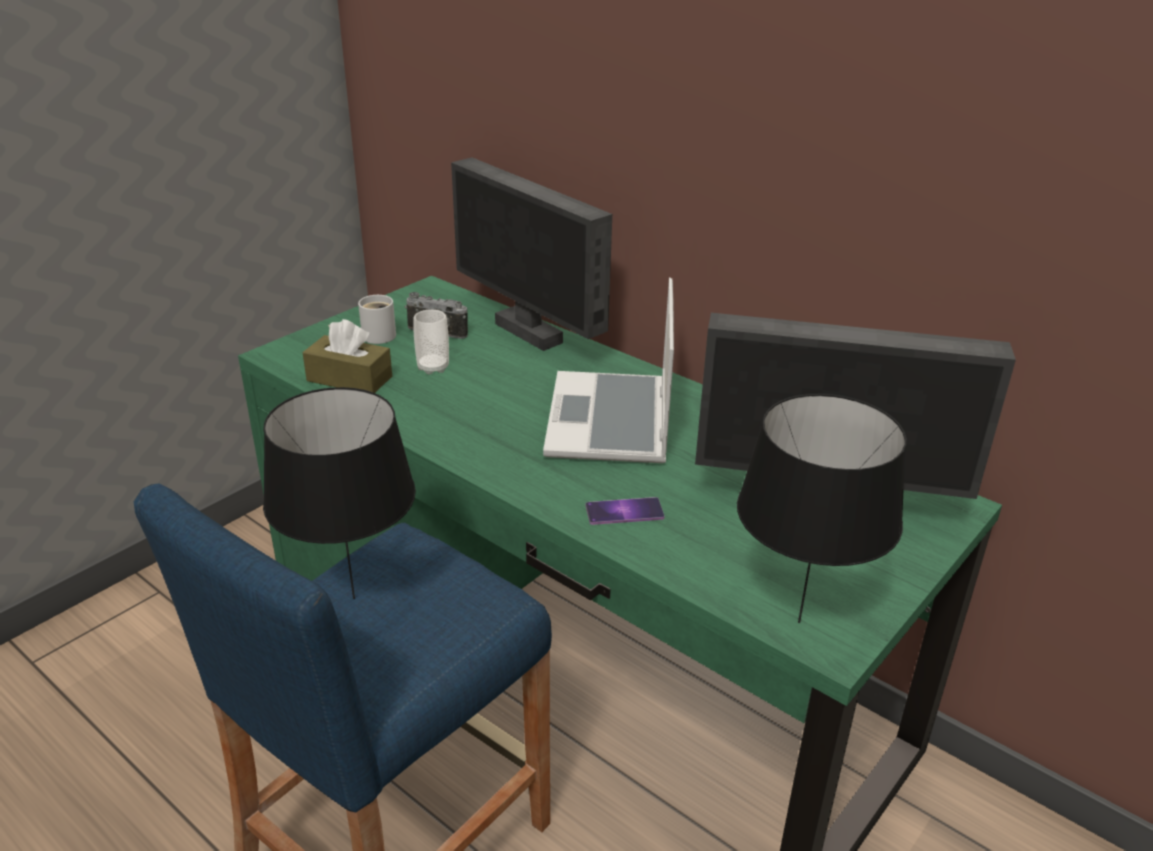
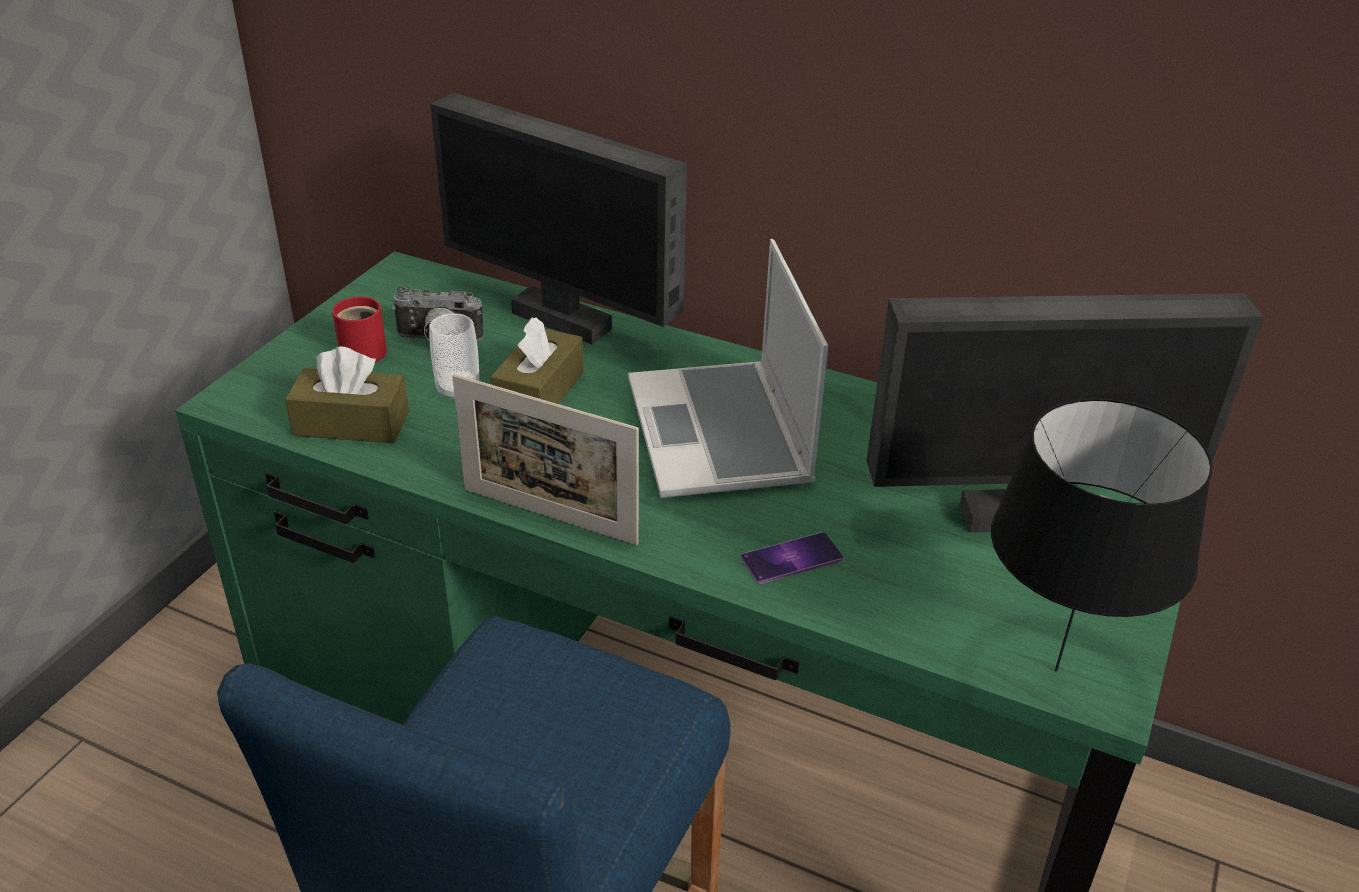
camera: 15 degrees left, 5 degrees up
(354, 597) = (480, 738): black table lamp -> none
(379, 334) = (362, 350): white mug -> red mug
(458, 456) = (549, 516): none -> picture frame
(490, 377) = (539, 392): none -> brown tissue box

